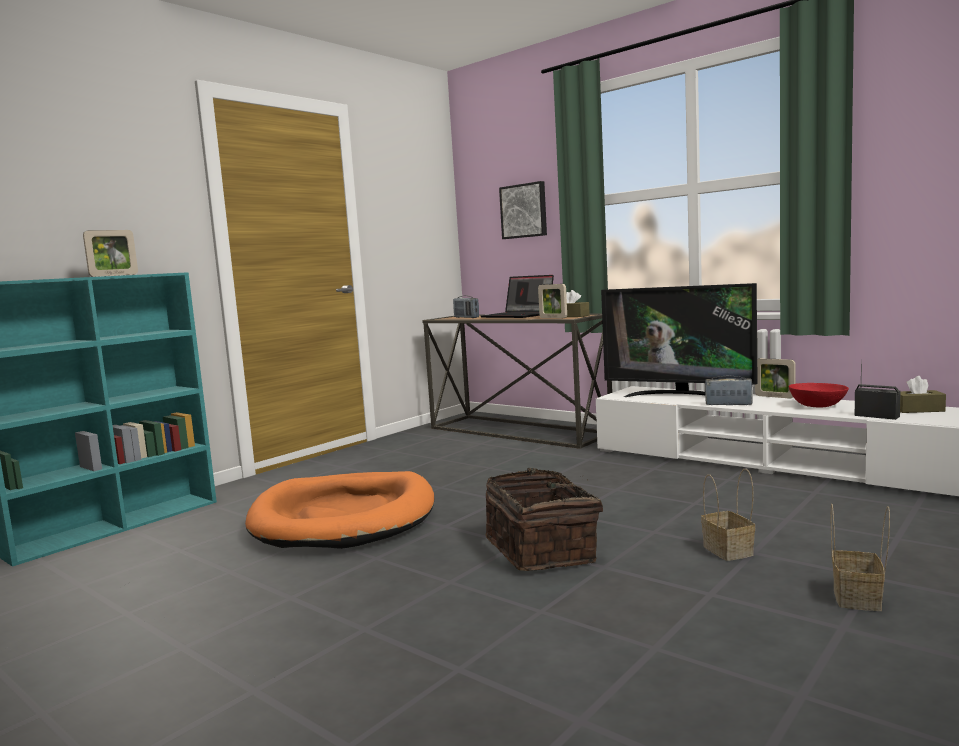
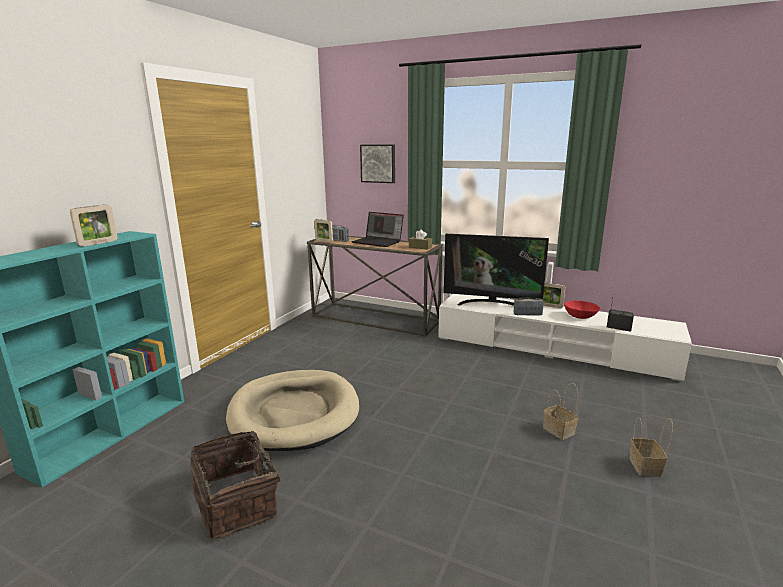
camera: 15 degrees left, 10 degrees up
(344, 517) = (294, 413): orange dog bed -> beige dog bed
(543, 549) = (448, 437): basket -> basket (238, 502)
(553, 318) = (408, 249): picture frame -> picture frame (324, 241)
(918, 410) = (637, 321): brown tissue box -> none

